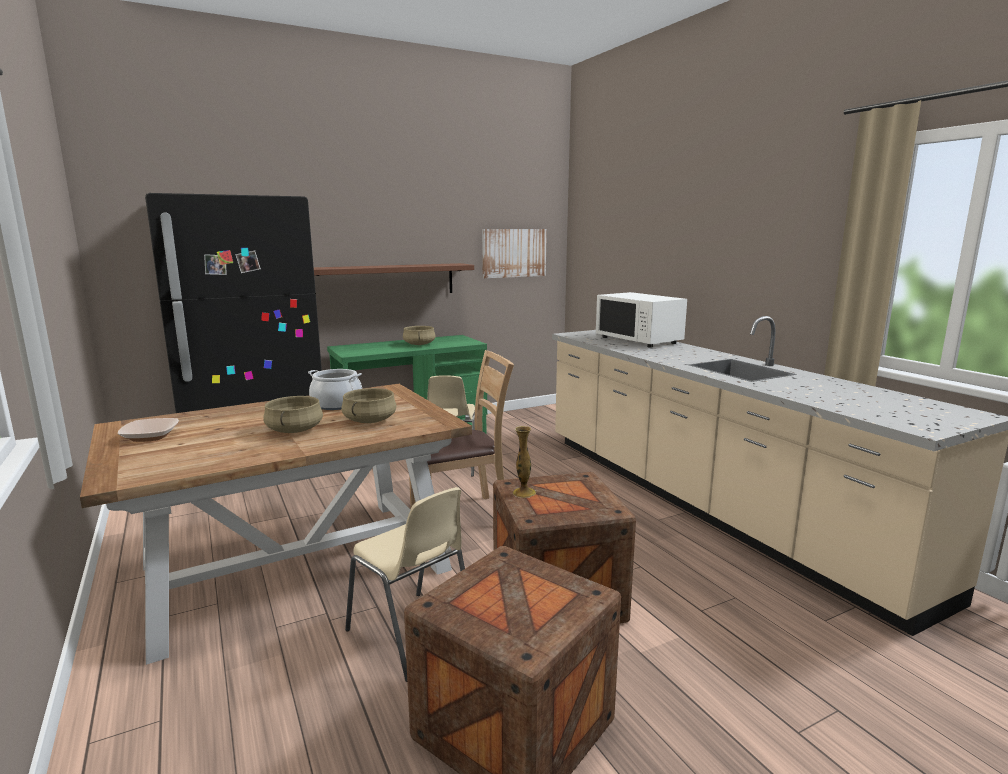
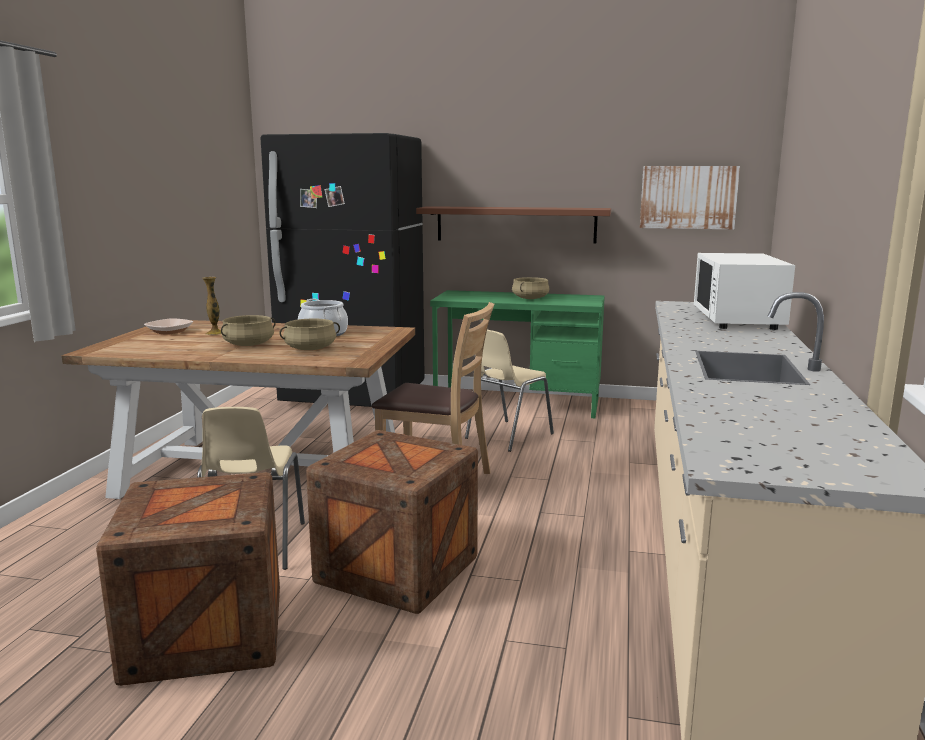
camera: 40 degrees right, 0 degrees up
(524, 493) = (373, 444): vase -> vase (215, 333)

